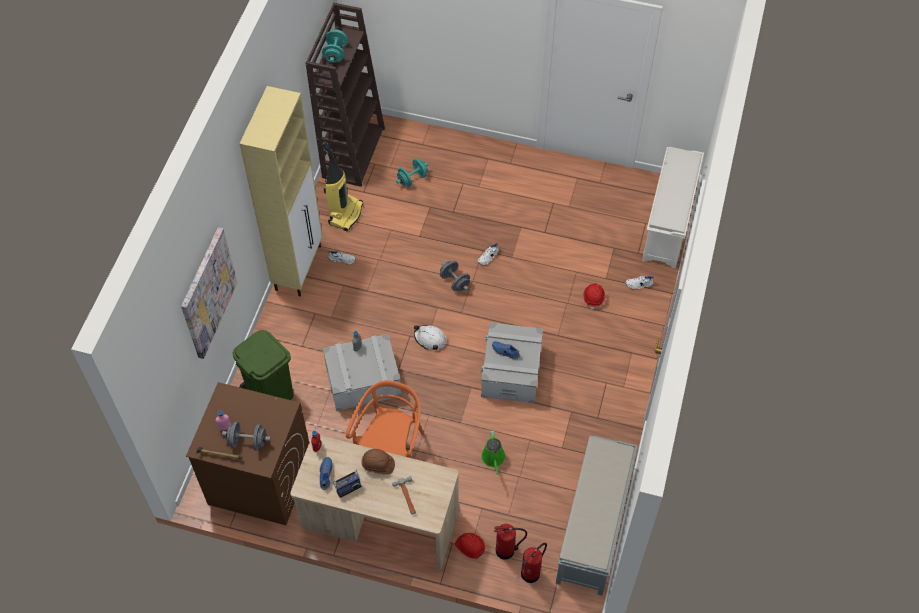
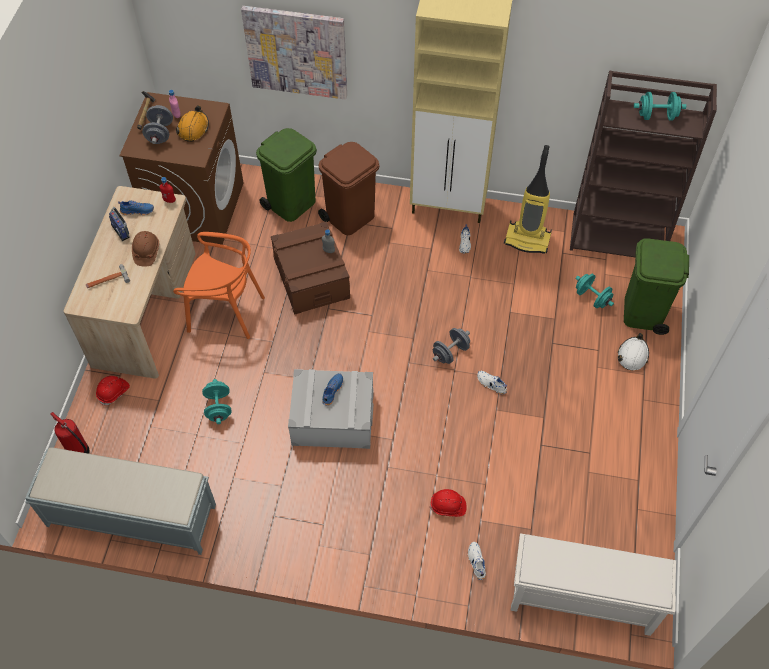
camera: 85 degrees right, 0 degrees up
(247, 412) = (193, 128): none -> orange hard hat
(295, 345) = (350, 217): none -> brown trash can
(363, 380) = (312, 278): grey storage box -> brown storage box
(430, 339) = (369, 334): white hard hat -> white hard hat (632, 355)
(431, 149) = (643, 312): none -> green trash can
(493, 459) = (218, 407): green watering can -> turquoise dumbbell
(506, 550) = (107, 427): fire extinguisher -> none

